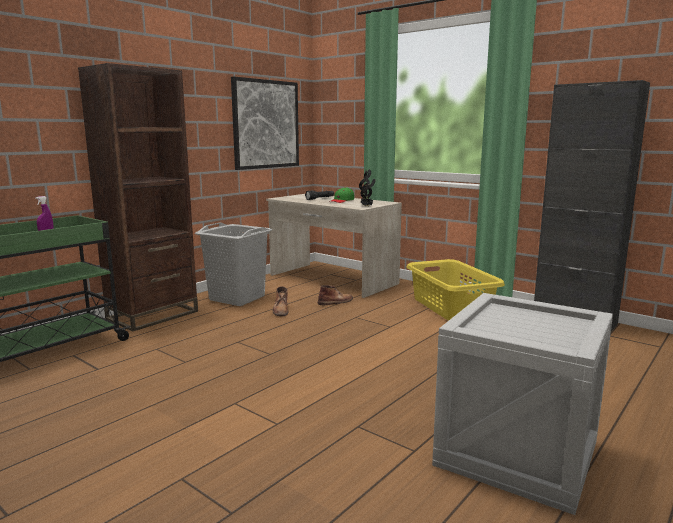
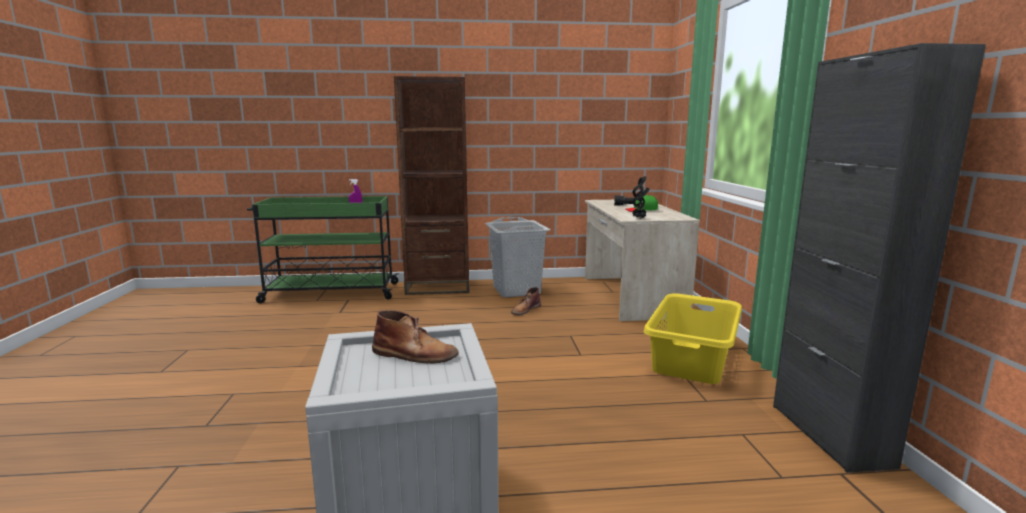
camera: 45 degrees right, 0 degrees up
(266, 124) = (595, 123): picture -> none
(336, 302) = (585, 317): brown boot -> brown boot (415, 355)

